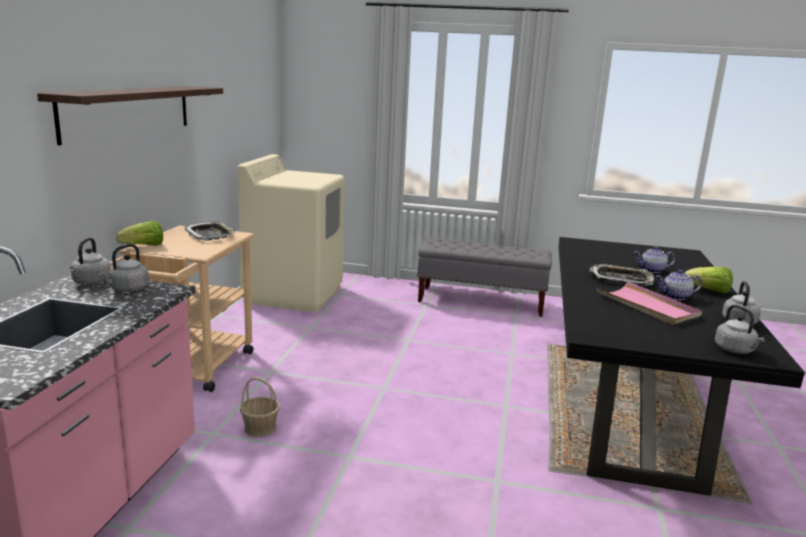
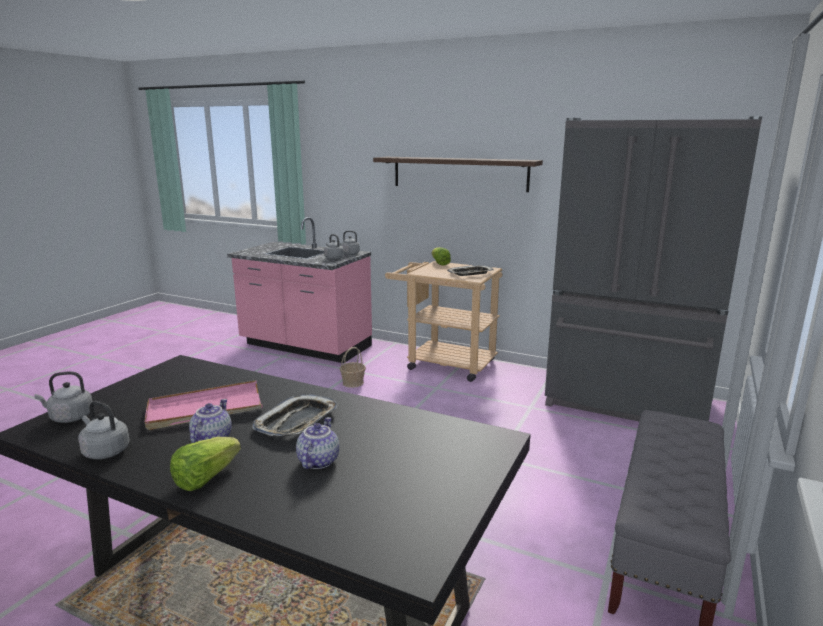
camera: 105 degrees right, 0 degrees up
(294, 294) = (625, 403): beige washing machine -> grey fridge

